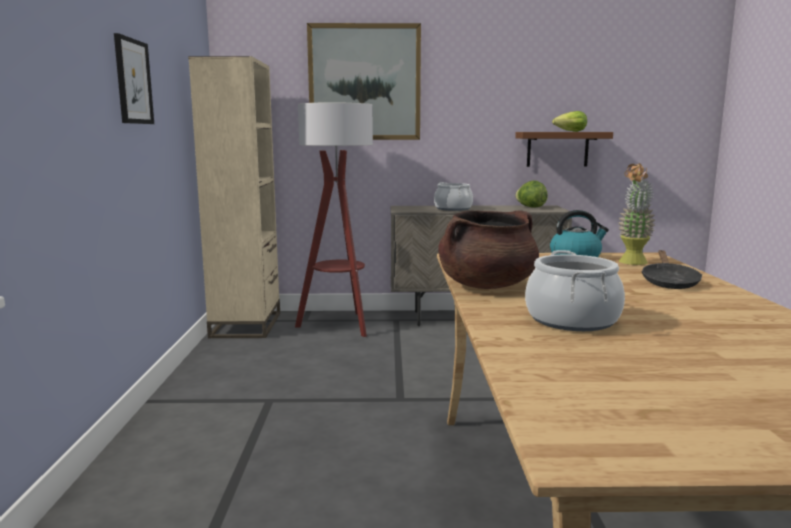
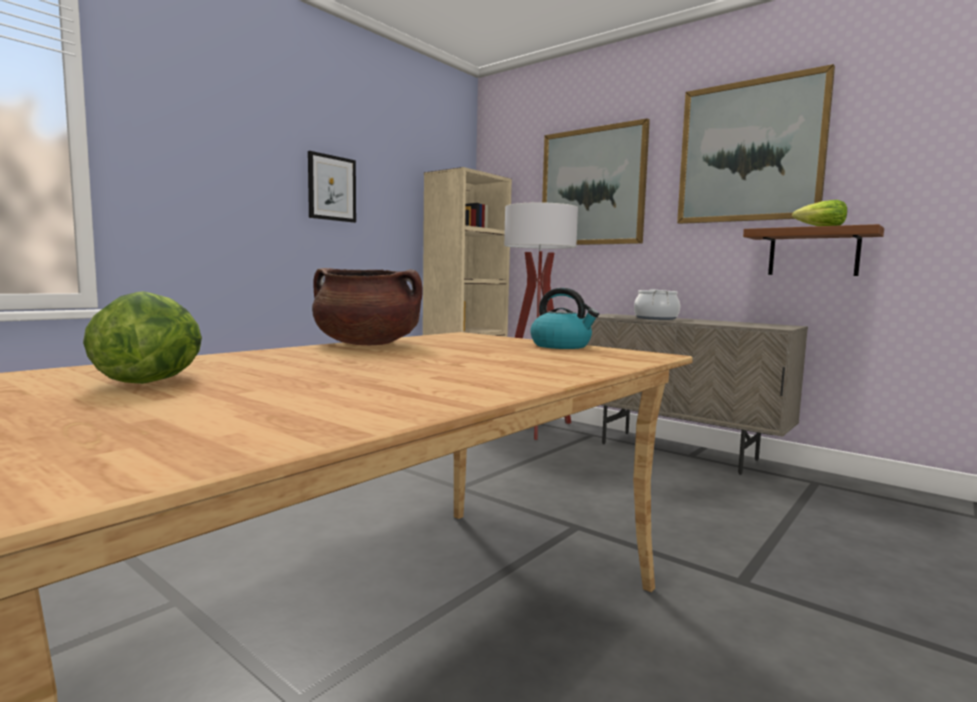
camera: 40 degrees right, 5 degrees down
(509, 65) = (750, 152): none -> picture
(530, 207) = (758, 324): lettuce -> lettuce (152, 381)
(572, 320) = (293, 362): cooking pot -> none
(632, 263) = (592, 355): potted plant -> none
(668, 282) = (536, 365): black frying pan -> none

